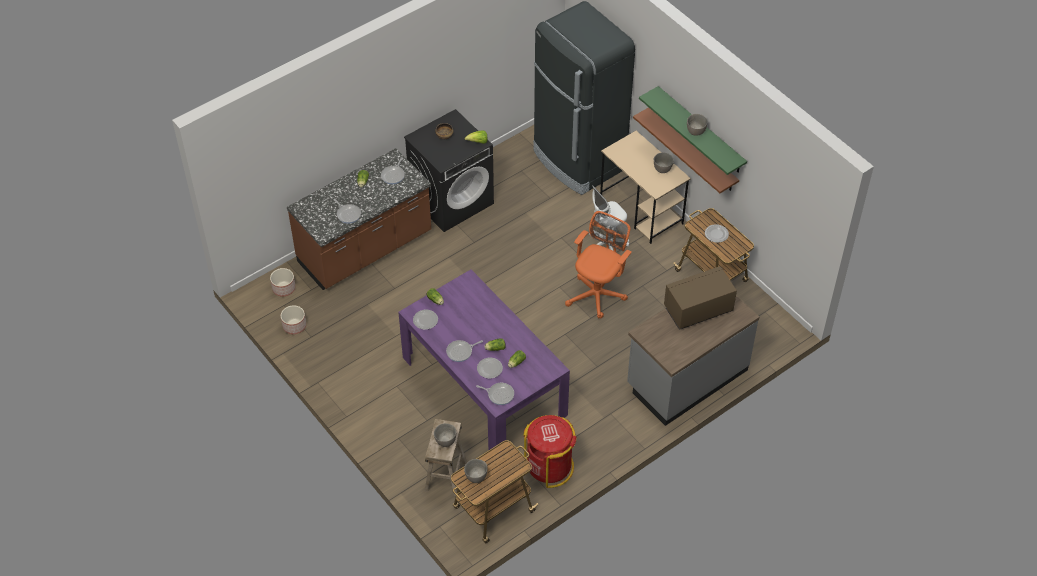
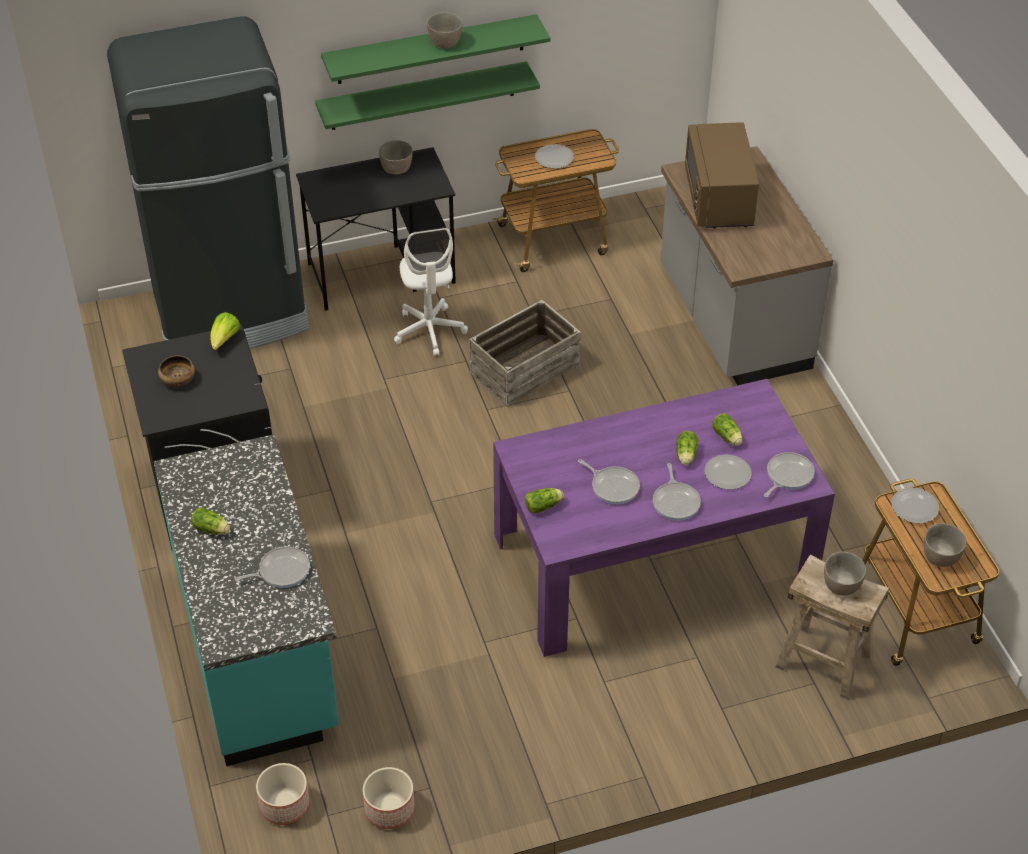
camera: 70 degrees left, 5 degrees down
(365, 249) = (258, 648): brown counter -> turquoise counter
(393, 175) = (222, 480): frying pan -> frying pan (613, 486)
(425, 320) = (583, 531): plate -> plate (914, 506)
(549, 466) = (847, 521): red trash can -> none
(598, 293) = (524, 369): orange office chair -> crate
(642, 210) = (382, 273): beige desk -> black desk
(693, 149) = (422, 96): brown shelf -> green shelf

